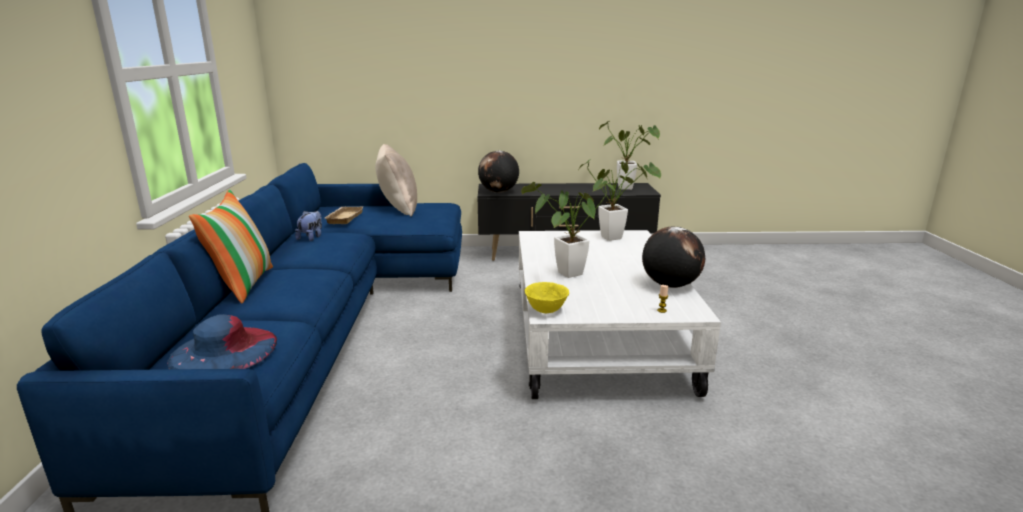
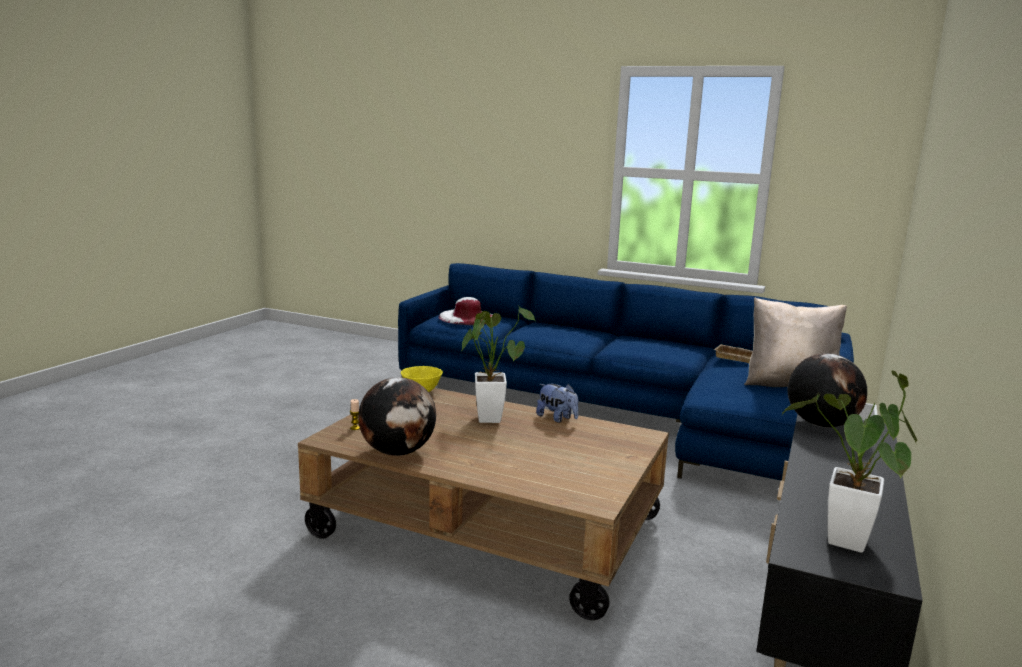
camera: 115 degrees right, 5 degrees down
(224, 350) = (467, 317): blue hat -> white hat
(243, 284) = (575, 326): pillow -> none
(311, 237) = (680, 346): plush toy -> plush toy (557, 418)
(595, 336) = (488, 526): white coffee table -> brown coffee table
(615, 237) = (592, 480): potted plant -> none

